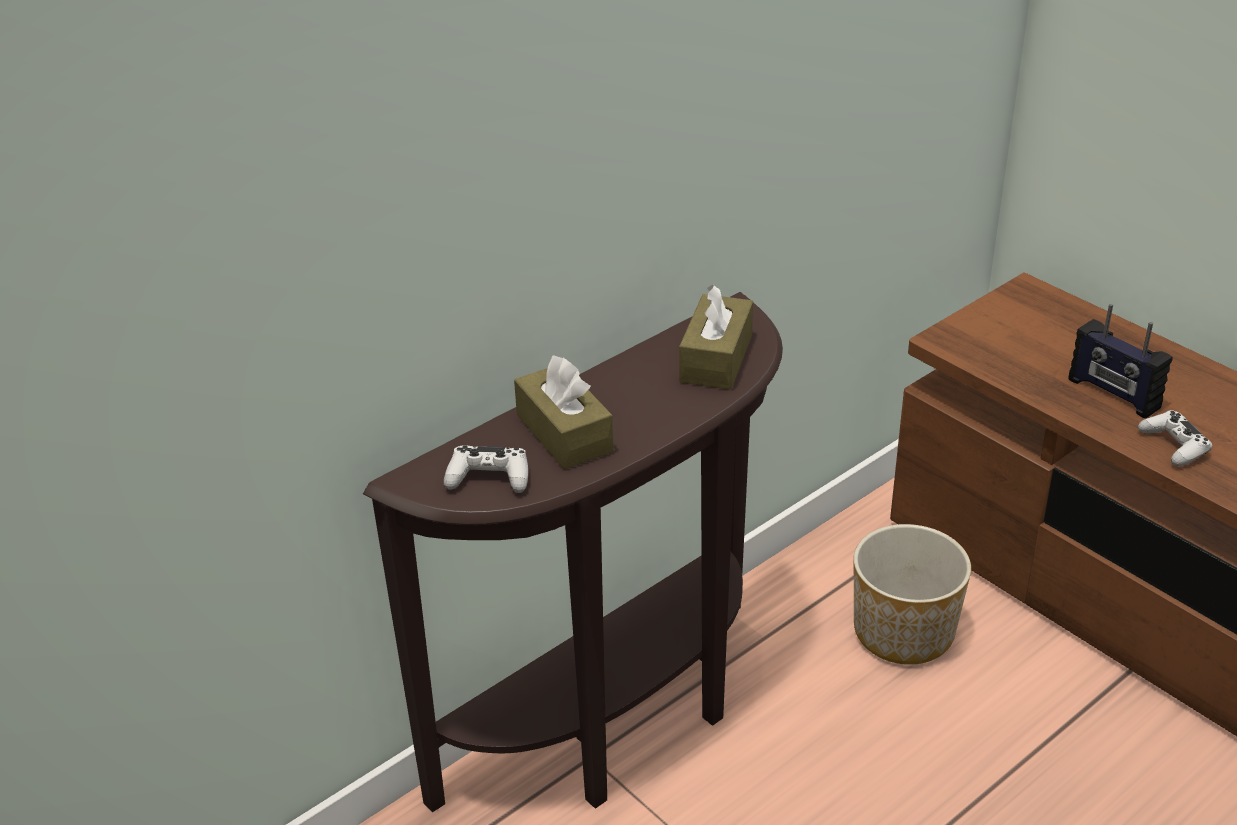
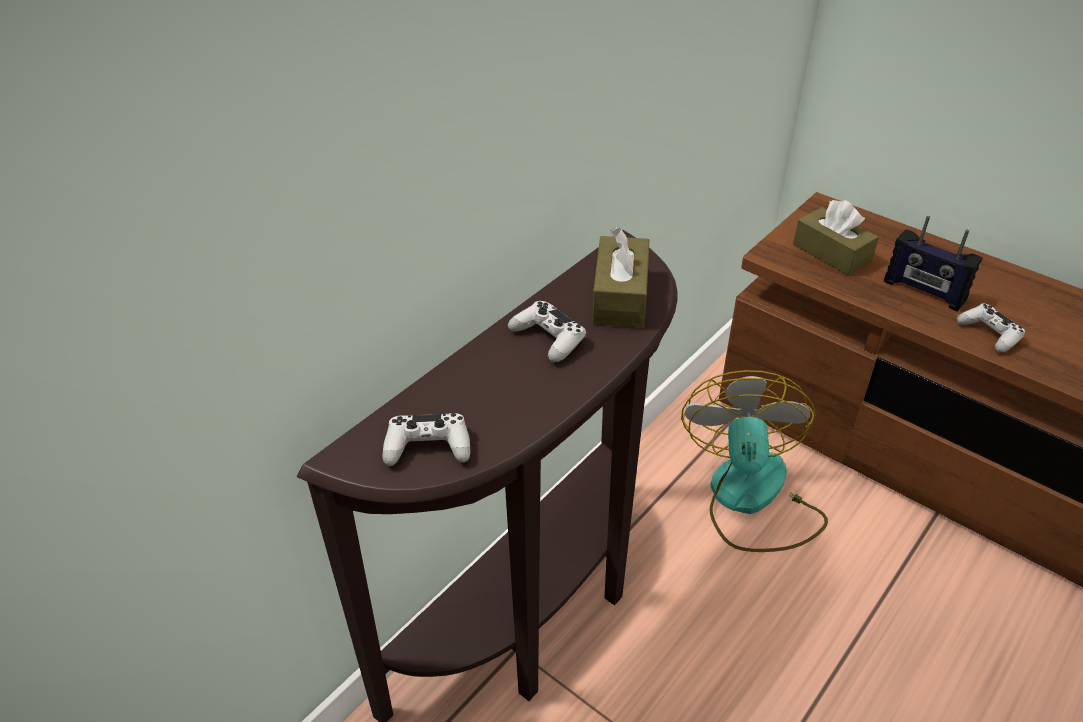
camera: 10 degrees left, 5 degrees up
(564, 433) = (494, 389): brown tissue box -> brown tissue box (831, 253)
(630, 392) = (548, 338): none -> white game controller
(902, 632) = (750, 499): planter -> fan

